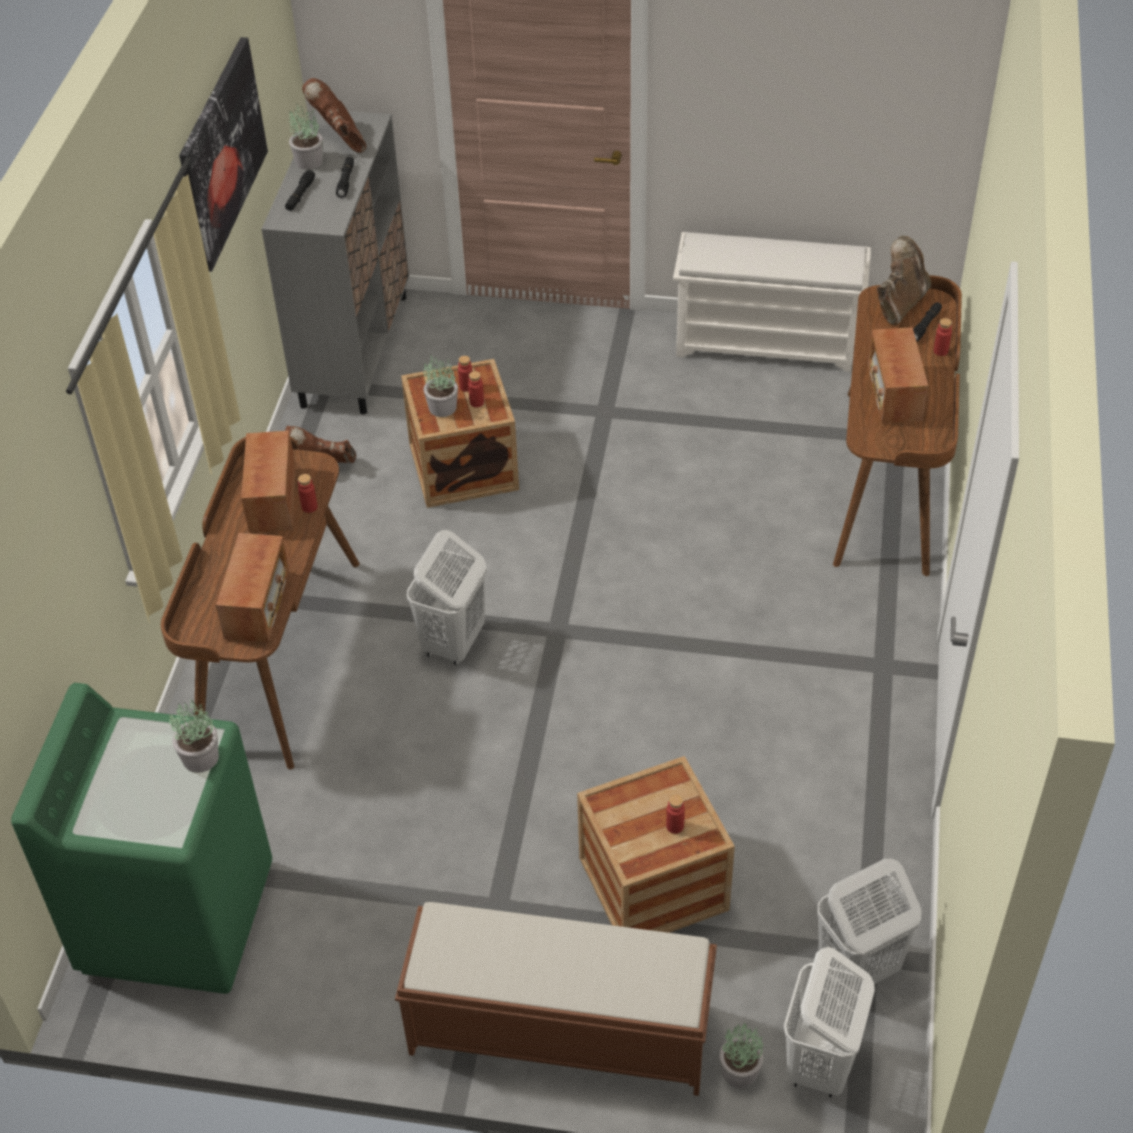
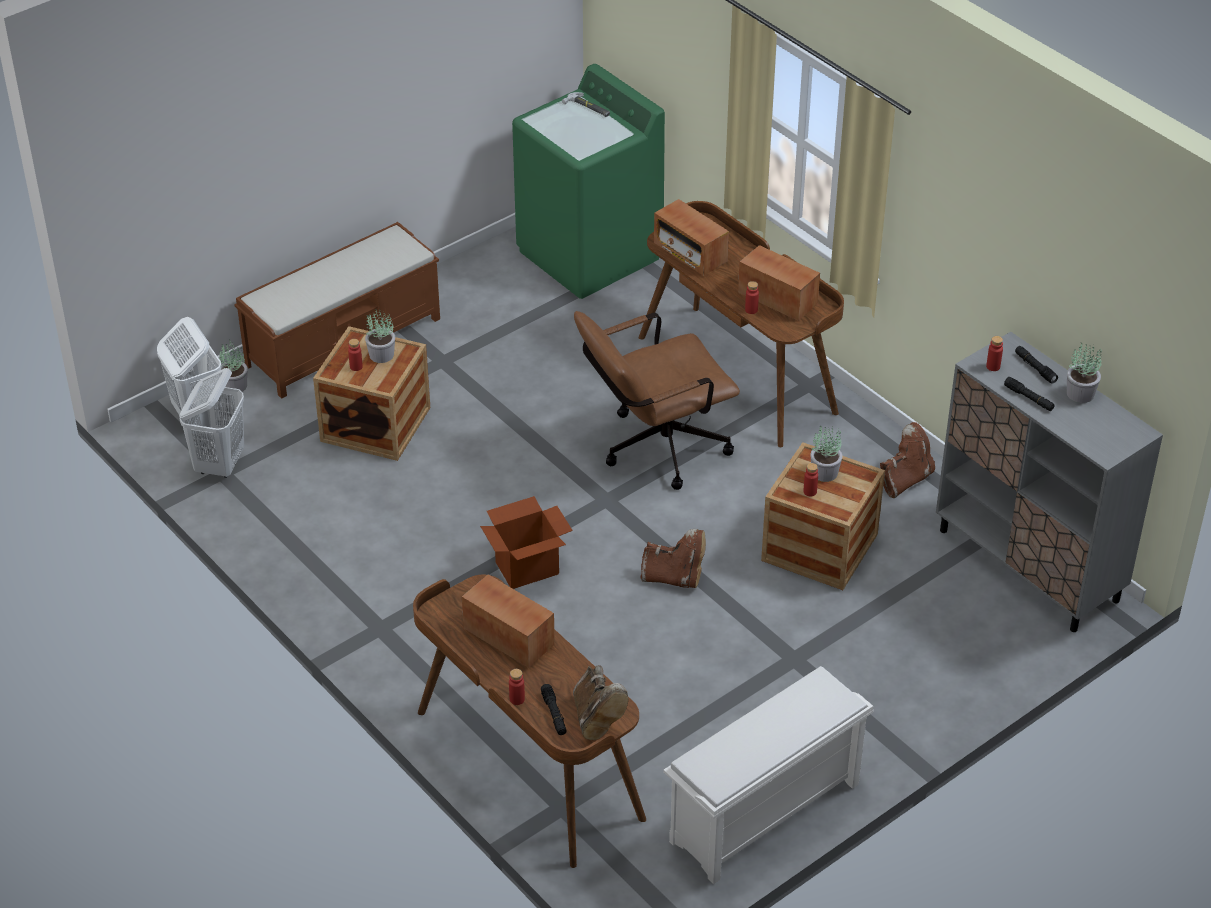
camera: 130 degrees right, 5 degrees down
(96, 798) = (588, 107): none -> hammer
(201, 757) = (569, 146): potted plant -> potted plant (381, 355)
(222, 152) = (1004, 226): picture -> none
(340, 139) = (1097, 424): brown boot -> brown boot (674, 578)
(453, 643) = (654, 449): white laundry basket -> brown office chair
(466, 387) = (834, 496): red bottle -> red bottle (993, 366)
(700, 622) = (527, 568): none -> cardboard box

